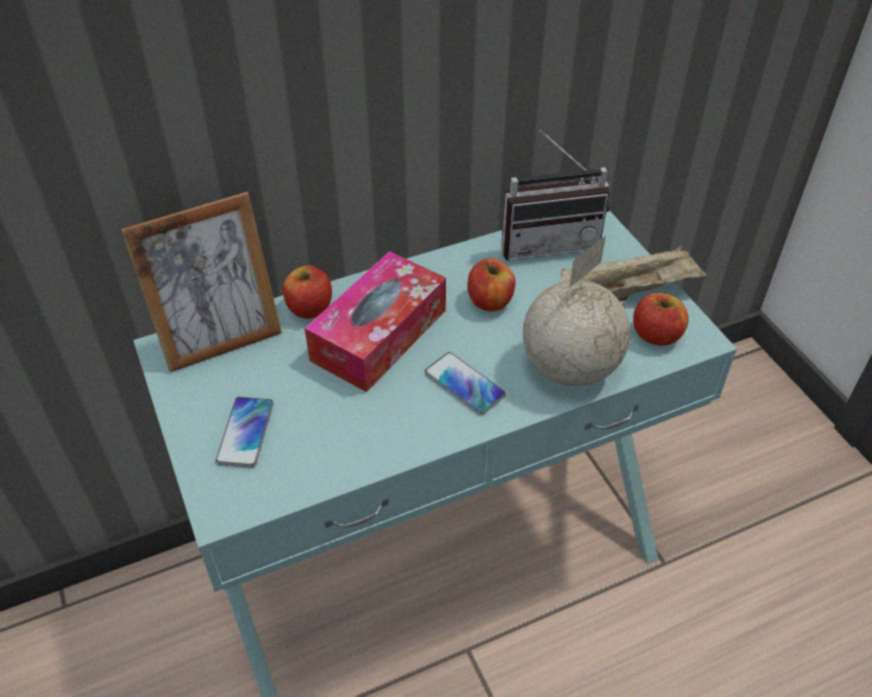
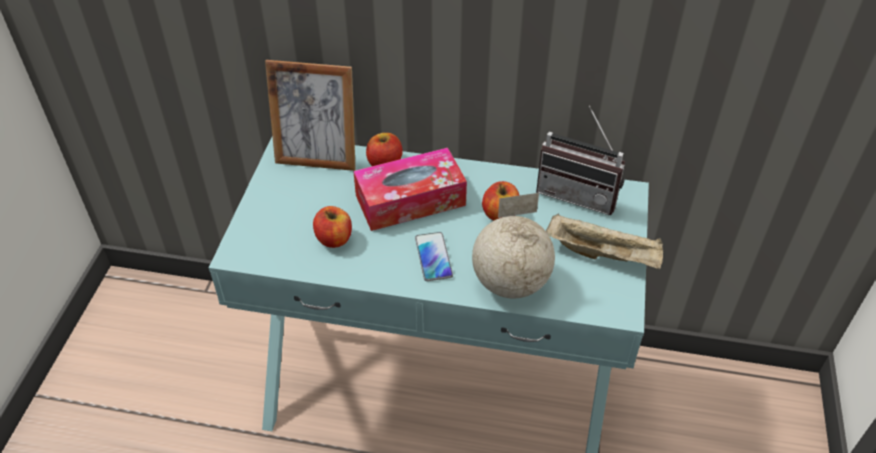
camera: 35 degrees right, 0 degrees up
(245, 432) = (284, 218): phone -> none
(656, 335) = (593, 293): apple -> apple (334, 239)

